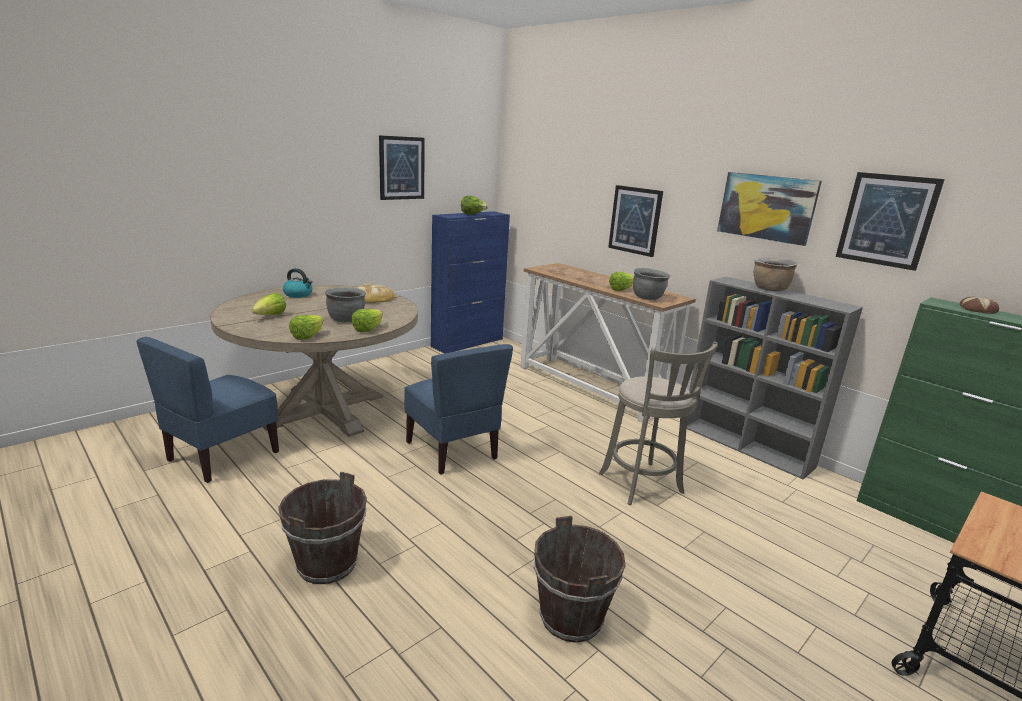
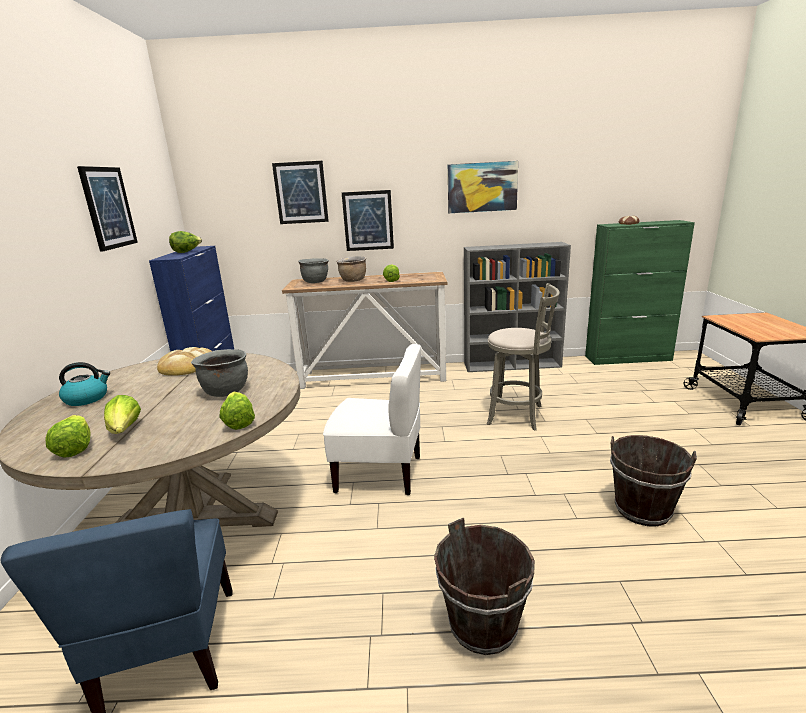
camera: 45 degrees left, 0 degrees up
(368, 329) = (275, 387): lettuce -> lettuce (75, 448)
(453, 450) = (379, 473): blue chair -> white chair
(648, 297) = (421, 279): grey cooking pot -> grey cooking pot (315, 282)
(769, 289) = (507, 246): brown cooking pot -> brown cooking pot (353, 280)
(887, 220) = (563, 181): picture -> picture (301, 192)

